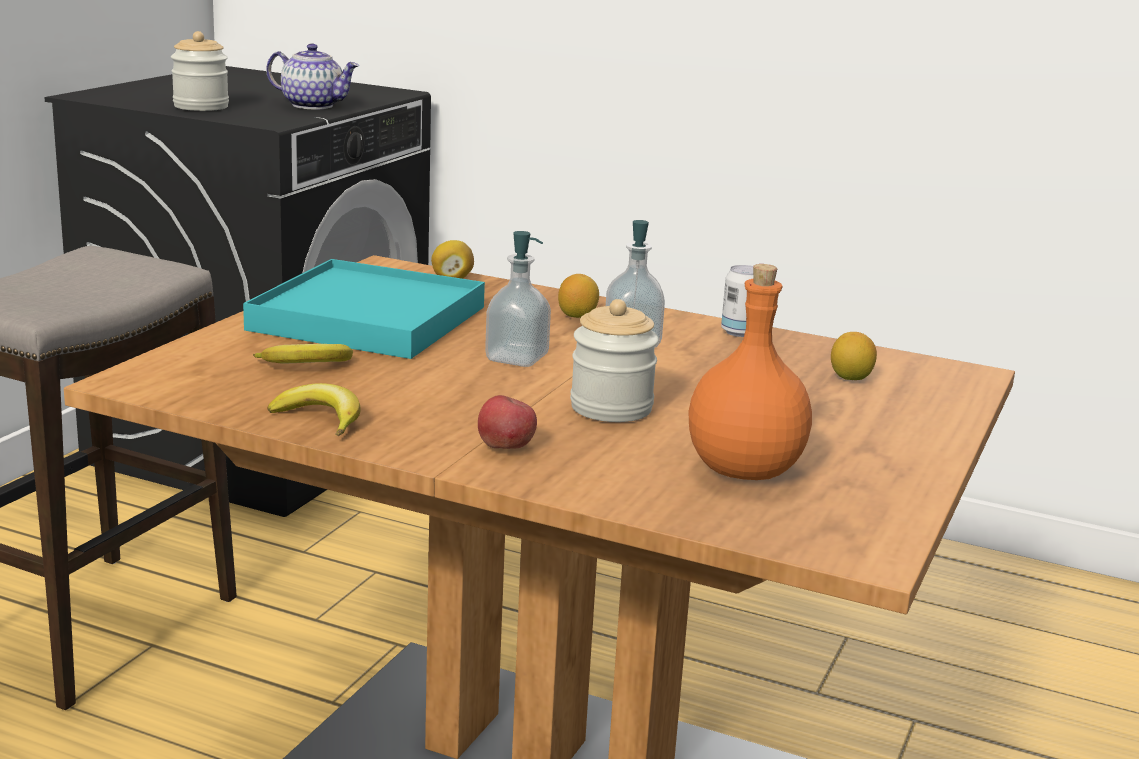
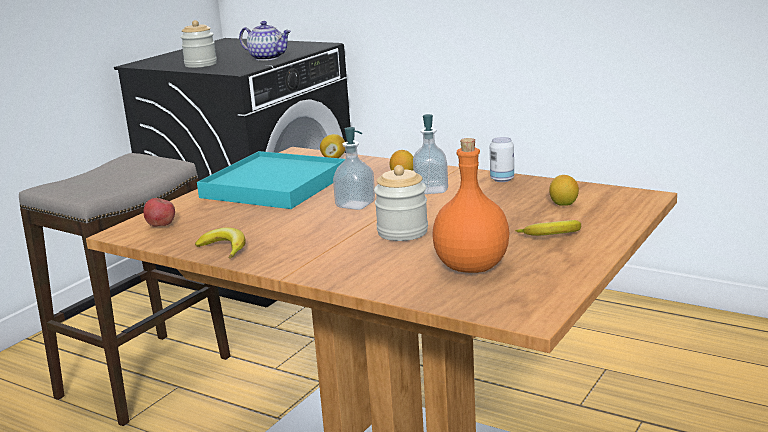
camera: 10 degrees right, 0 degrees up
(306, 366) = (227, 217): banana -> banana (552, 236)
(505, 448) = (328, 260): apple -> apple (161, 226)

